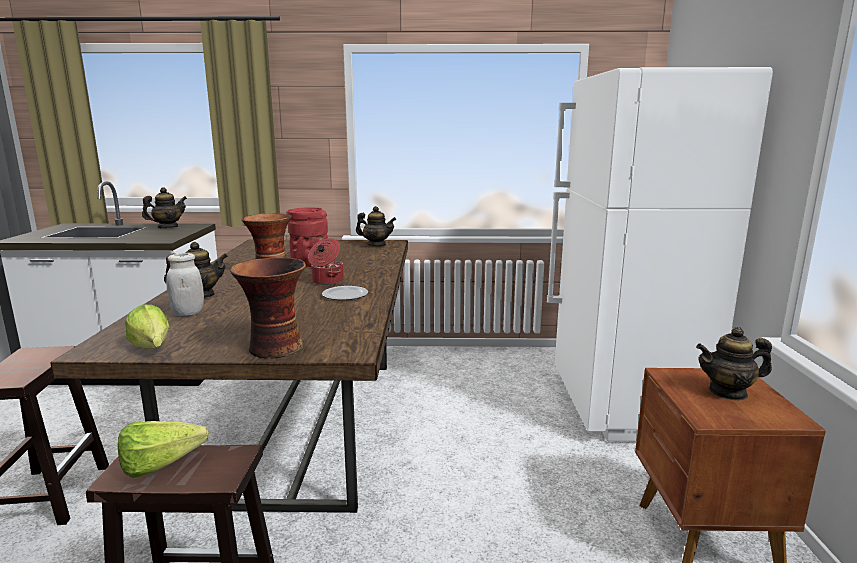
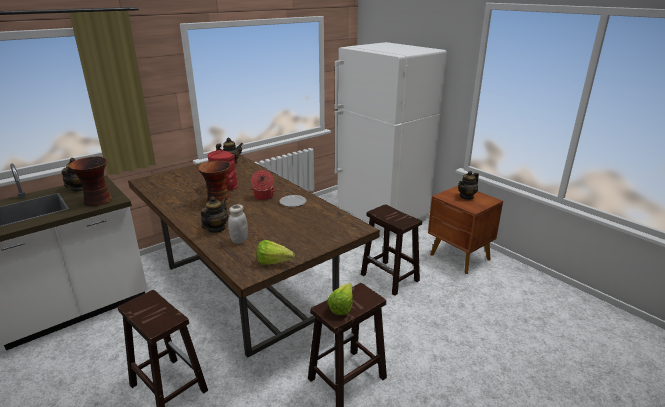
camera: 40 degrees left, 10 degrees up
(274, 349) = (328, 240): vase -> vase (97, 201)
(506, 508) = (390, 278): none -> brown stool

